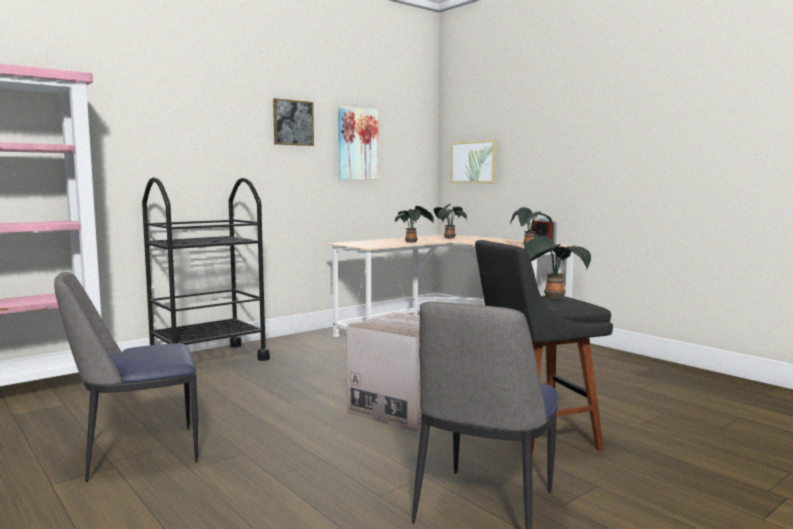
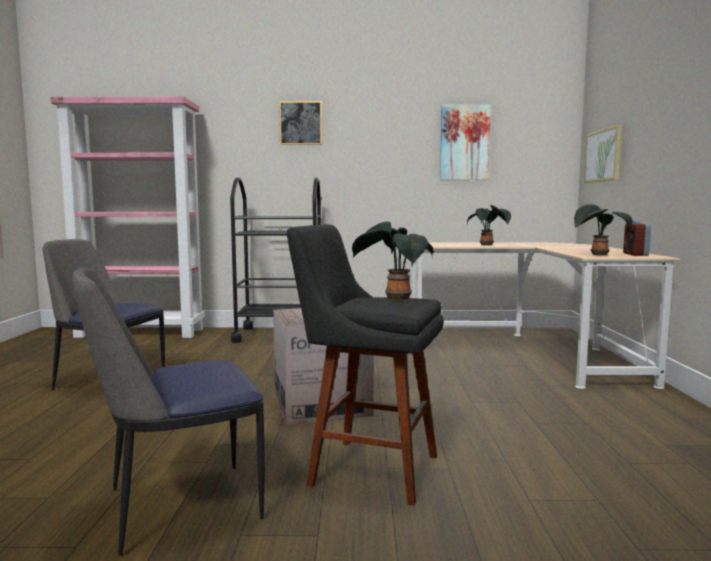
camera: 40 degrees right, 0 degrees up
(293, 123) = (389, 125): picture -> picture (300, 123)
(448, 238) = (550, 245): potted plant -> none

